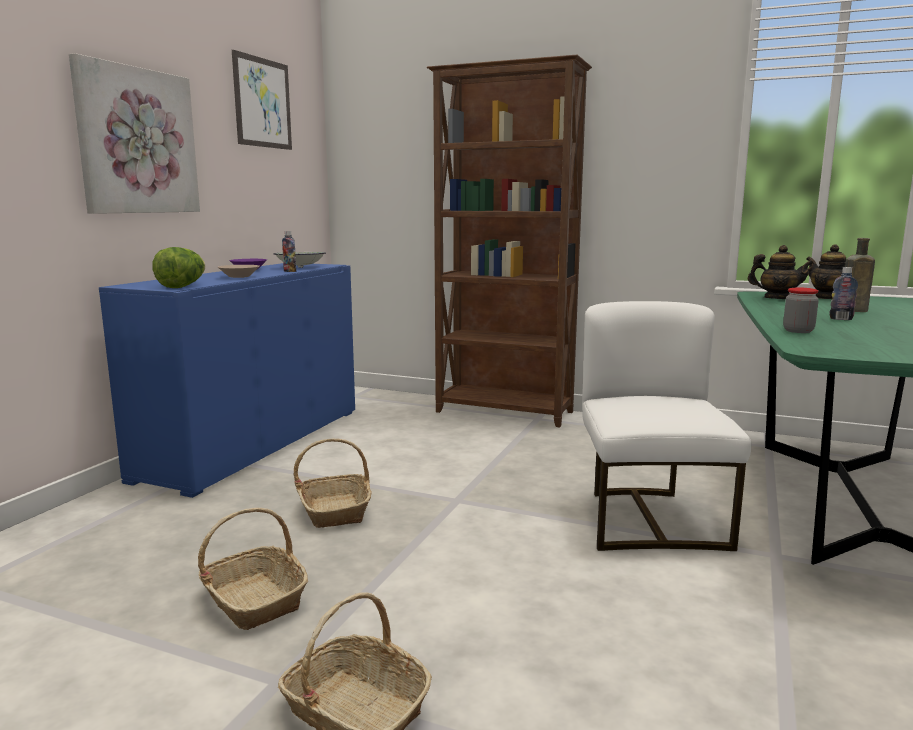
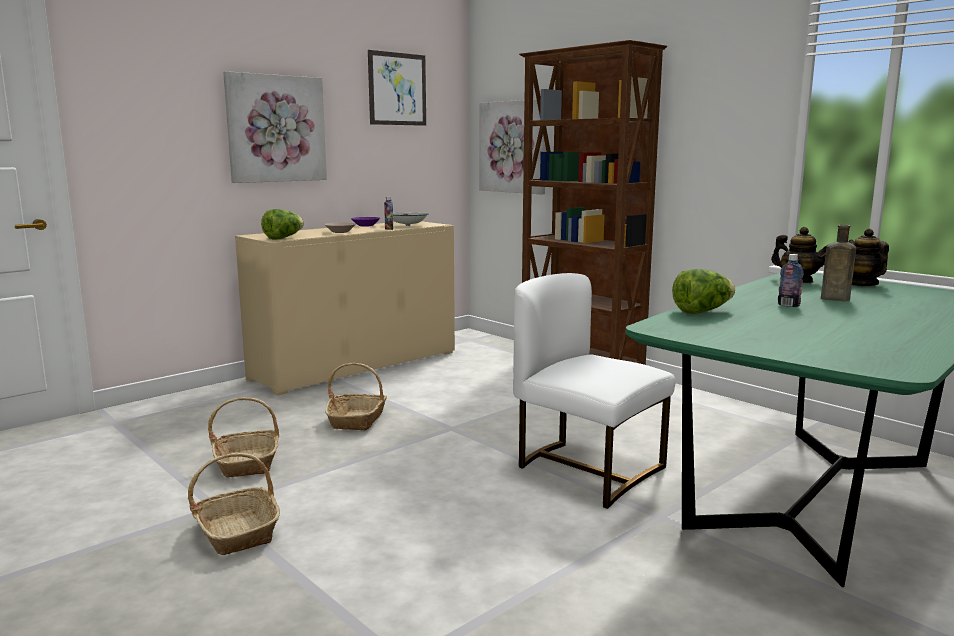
camera: 25 degrees right, 0 degrees up
(255, 443) = (356, 365): blue cabinet -> beige cabinet
(394, 176) = (513, 147): none -> picture
(649, 520) = (587, 470): white chair -> white chair turned 75 degrees counterclockwise
(798, 331) = (702, 311): jar -> lettuce

